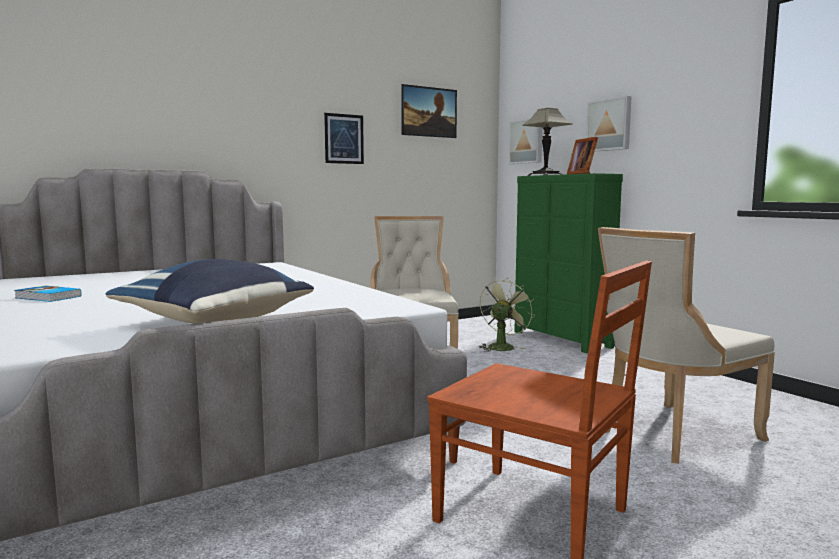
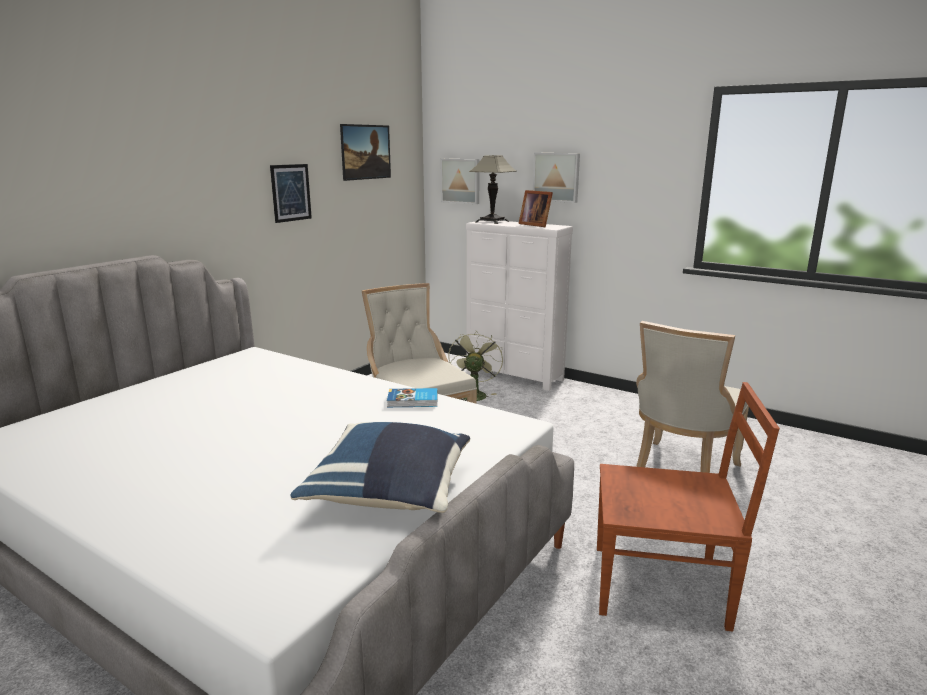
camera: 25 degrees left, 10 degrees up
(47, 297) = (102, 480): book -> book (413, 401)
(560, 340) = (514, 376): green dresser -> white dresser

